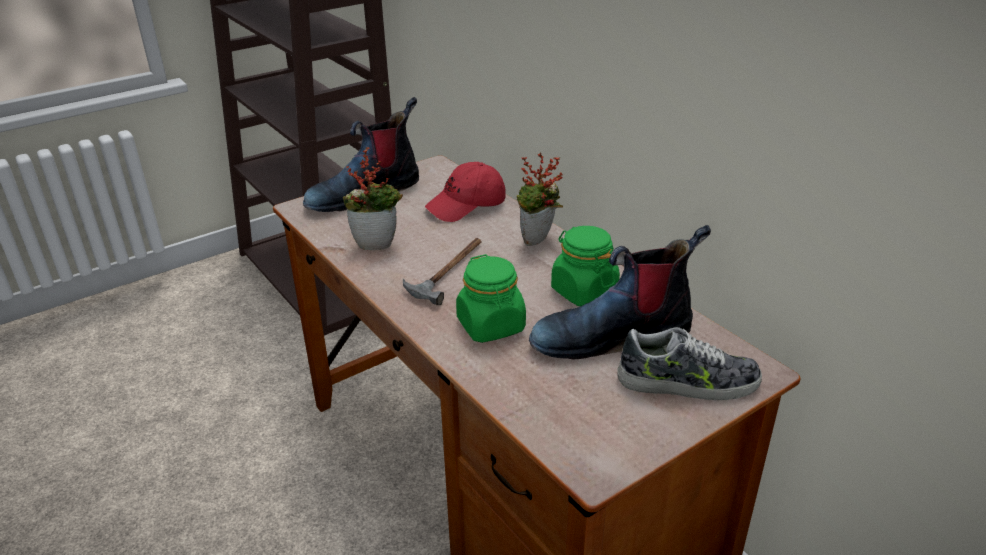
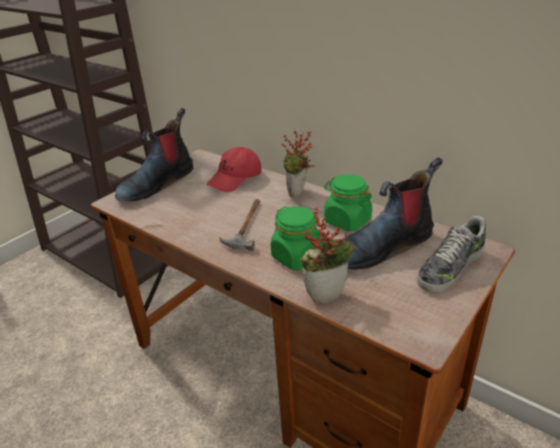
camera: 15 degrees left, 0 degrees up
(377, 243) = (185, 216): potted plant -> potted plant (326, 293)
(688, 383) = (450, 267): shoe -> shoe turned 150 degrees clockwise

